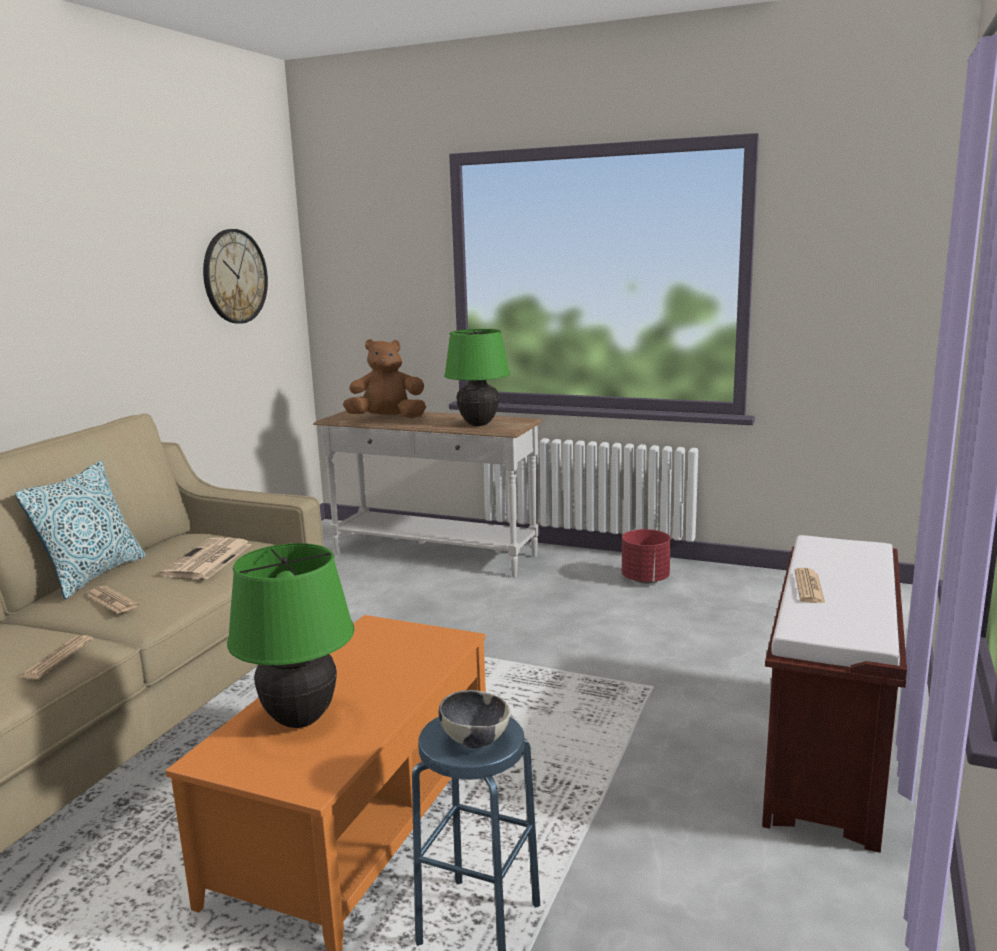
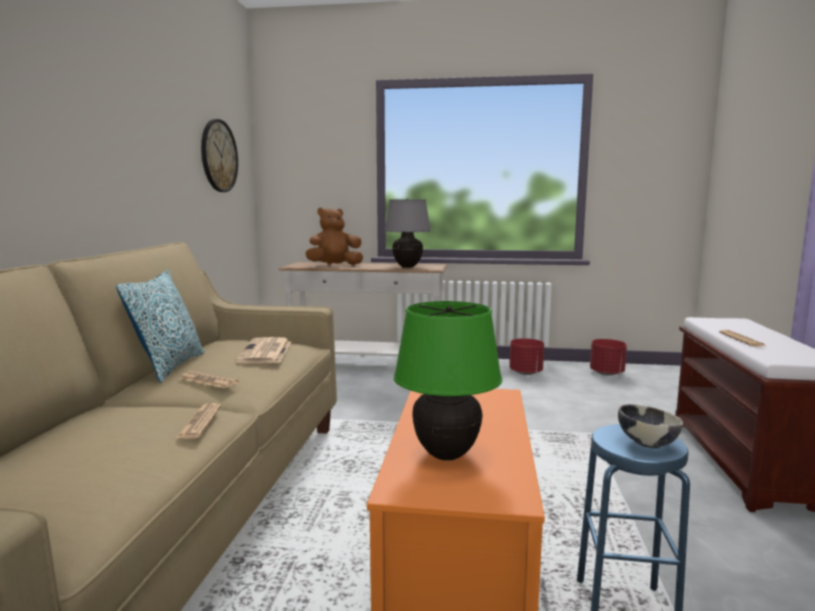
camera: 15 degrees left, 5 degrees down
(478, 424) = (407, 267): green table lamp -> grey table lamp
(766, 589) = (607, 373): none -> red planter

